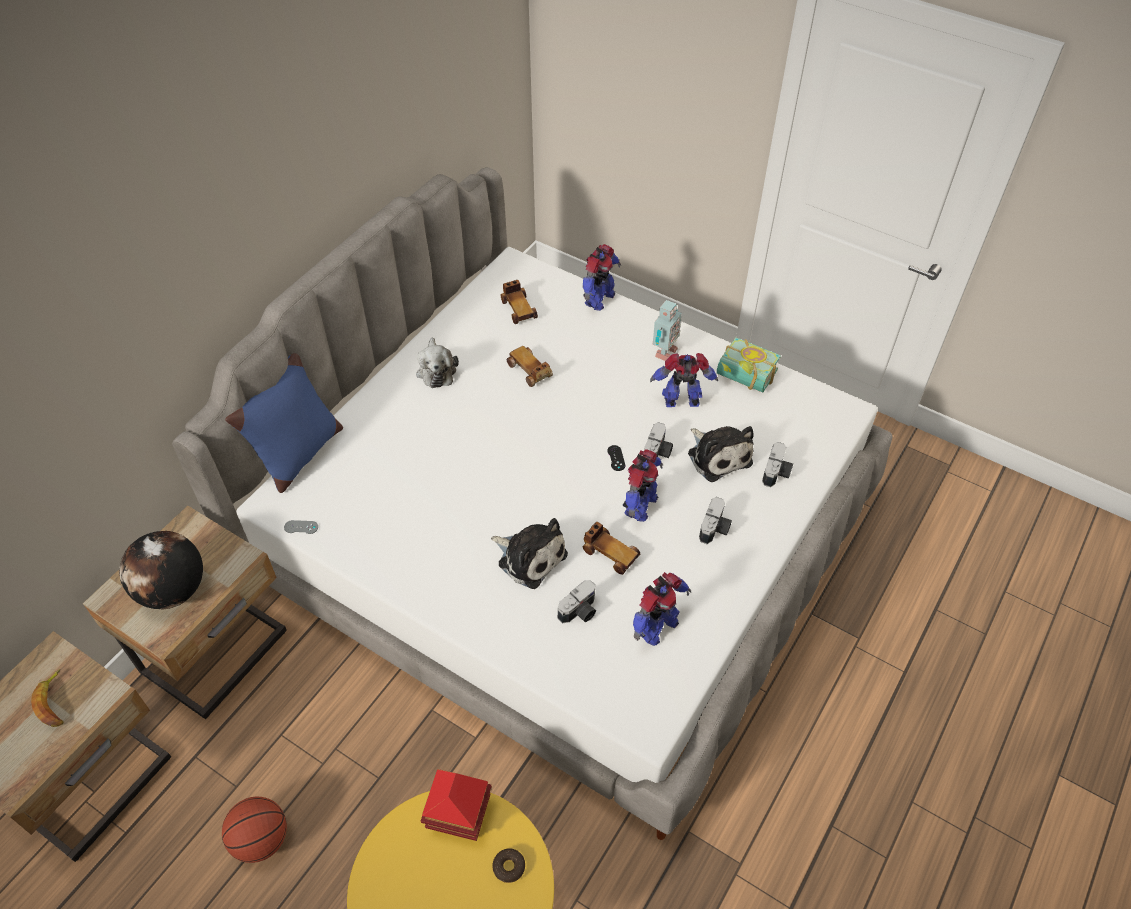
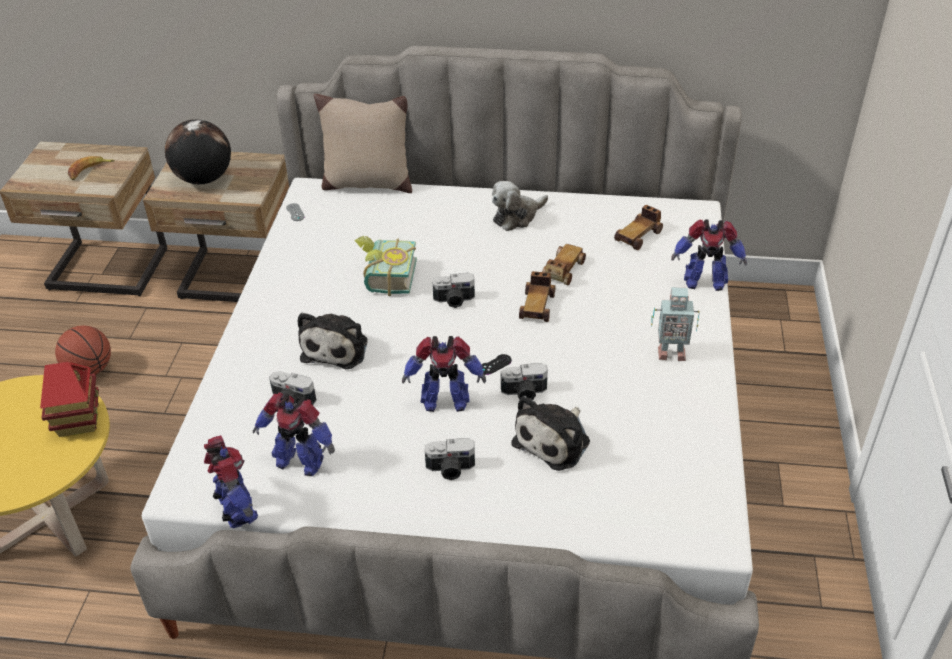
camera: 65 degrees right, 10 degrees down
(299, 455) = (367, 183): blue pillow -> beige pillow
(509, 867) = (38, 468): donut -> none
(610, 553) = (372, 399): toy car -> toy car (537, 306)
(682, 401) = (611, 388): toy robot -> toy robot (236, 510)
(743, 379) = (686, 428): book -> book (385, 278)
(777, 473) = (565, 499): camera -> camera (454, 300)

